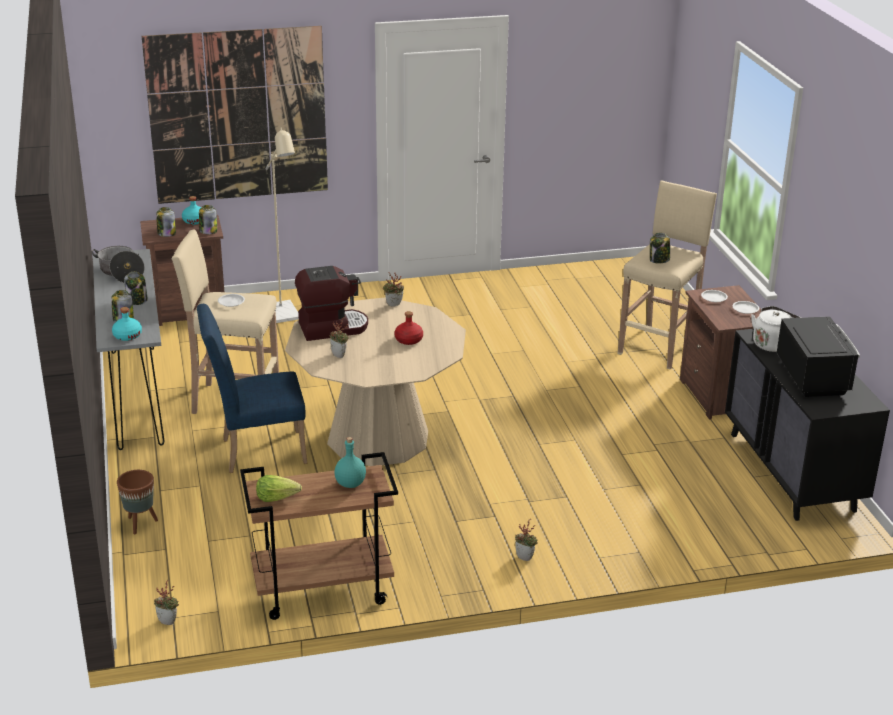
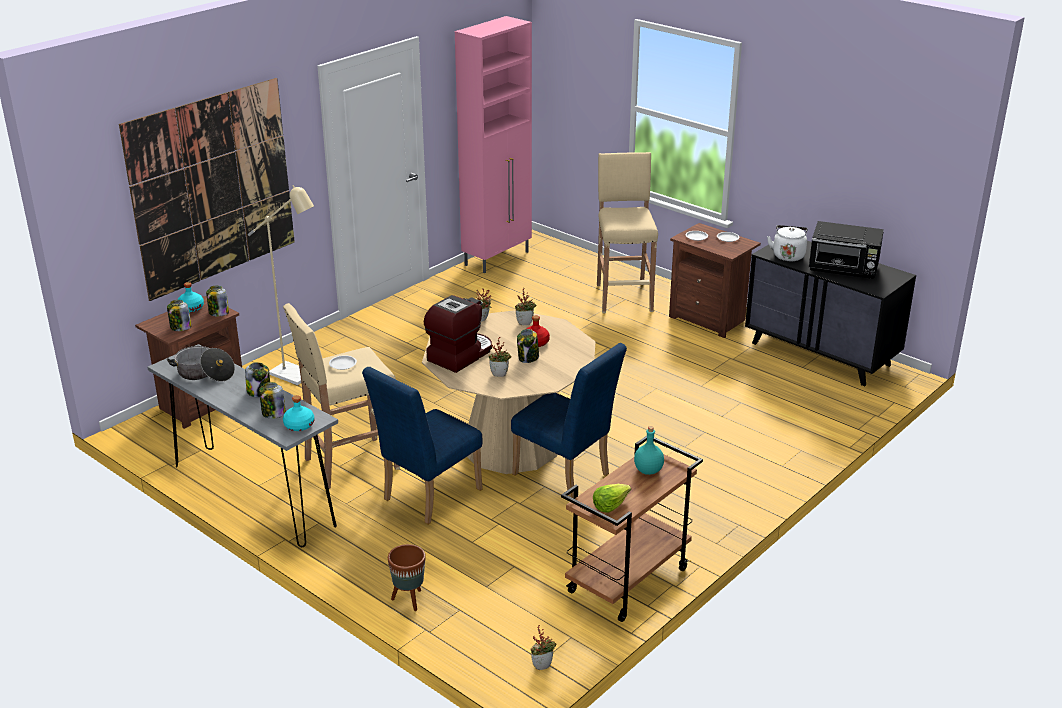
camera: 35 degrees left, 0 degrees up
(388, 483) = (566, 477): none -> blue chair
(525, 557) = (735, 488): potted plant -> potted plant (525, 323)
(585, 271) = (498, 258): none -> pink cabinet
(659, 260) = (627, 221): jar -> jar (528, 358)
(812, 377) = (844, 269): black microwave -> black microwave turned 150 degrees clockwise

